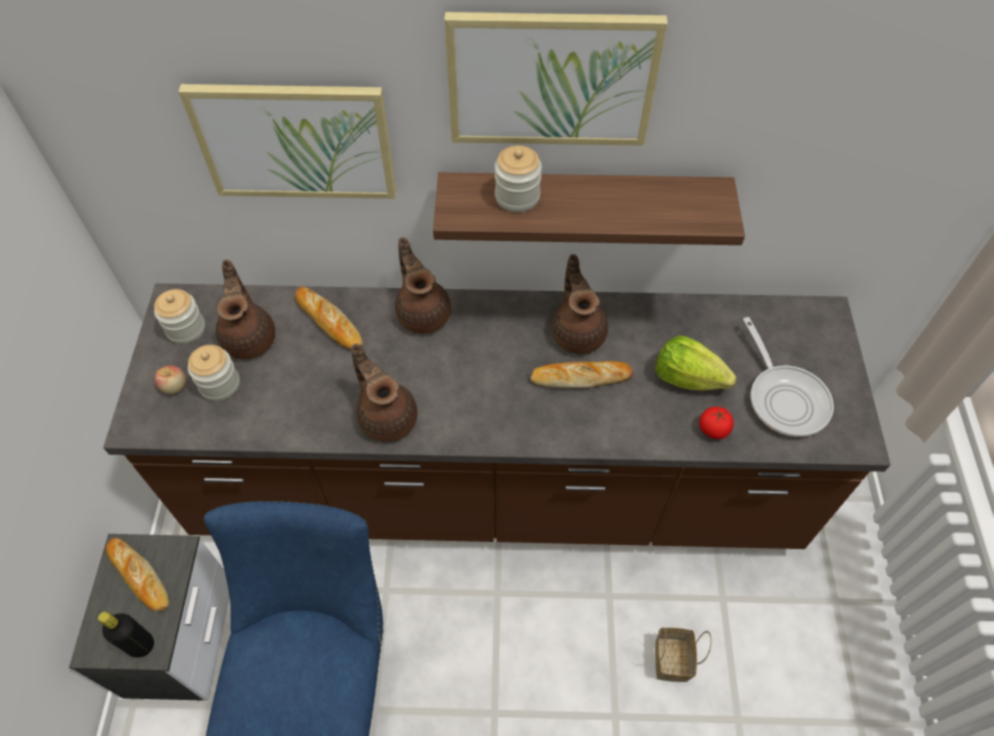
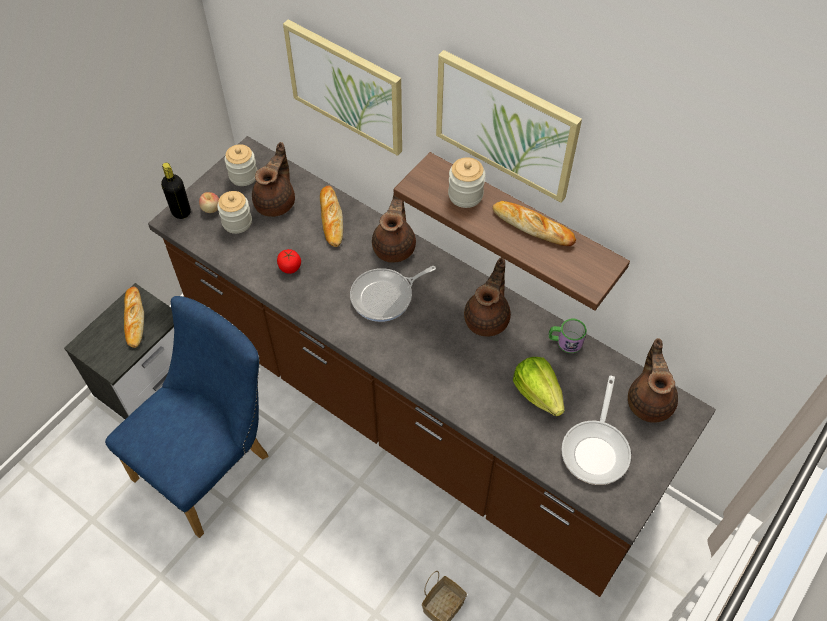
camera: 35 degrees right, 0 degrees up
(140, 645) = (108, 360): black bottle -> black bottle (181, 212)
(387, 416) = (319, 300): brown teapot -> brown teapot (650, 401)
(456, 370) = (385, 297): none -> frying pan
(580, 377) = (463, 349): bread -> bread (533, 226)
(668, 312) = (565, 341): none -> mug
(713, 429) = (524, 438): tomato -> tomato (290, 267)

